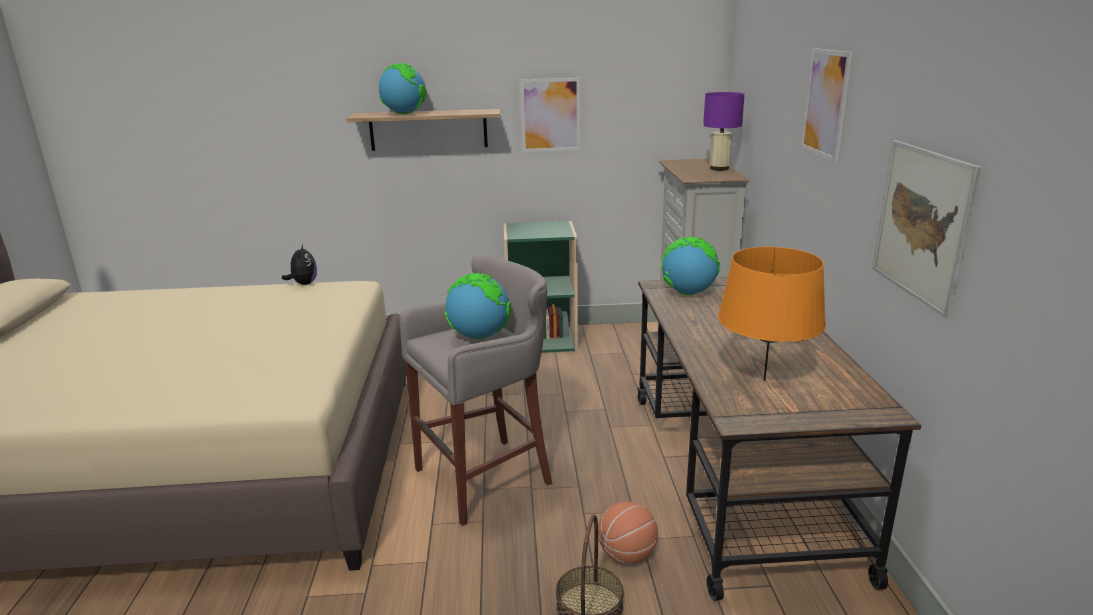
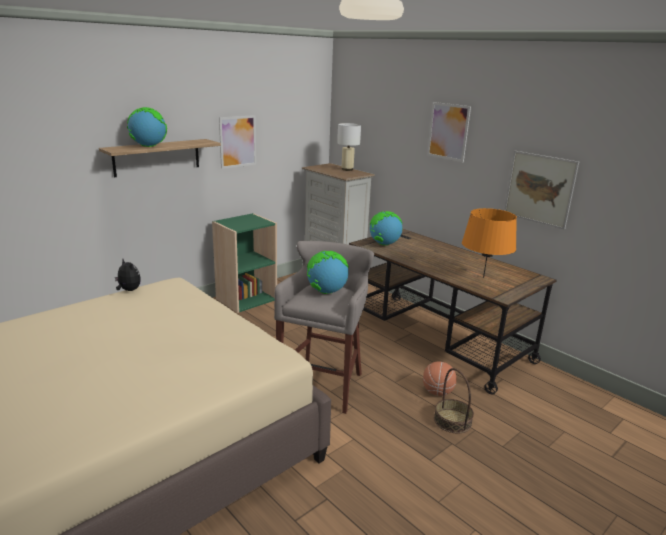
camera: 40 degrees left, 0 degrees up
(720, 168) = (347, 169): purple table lamp -> white table lamp

